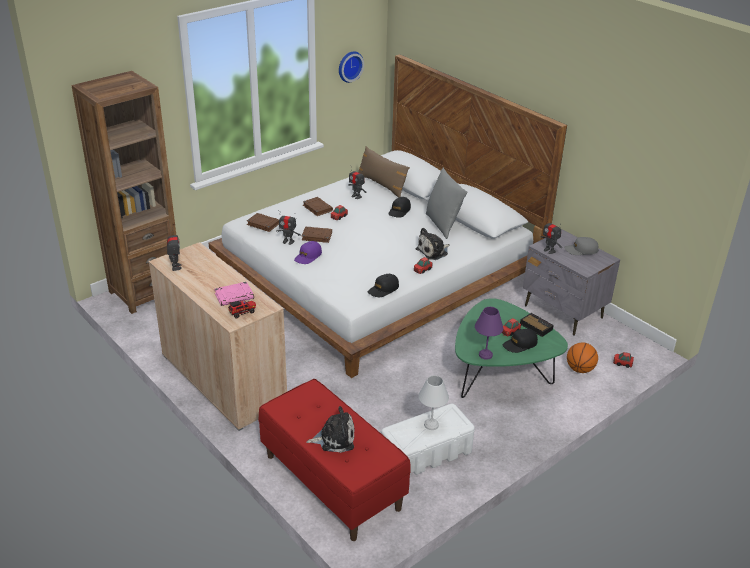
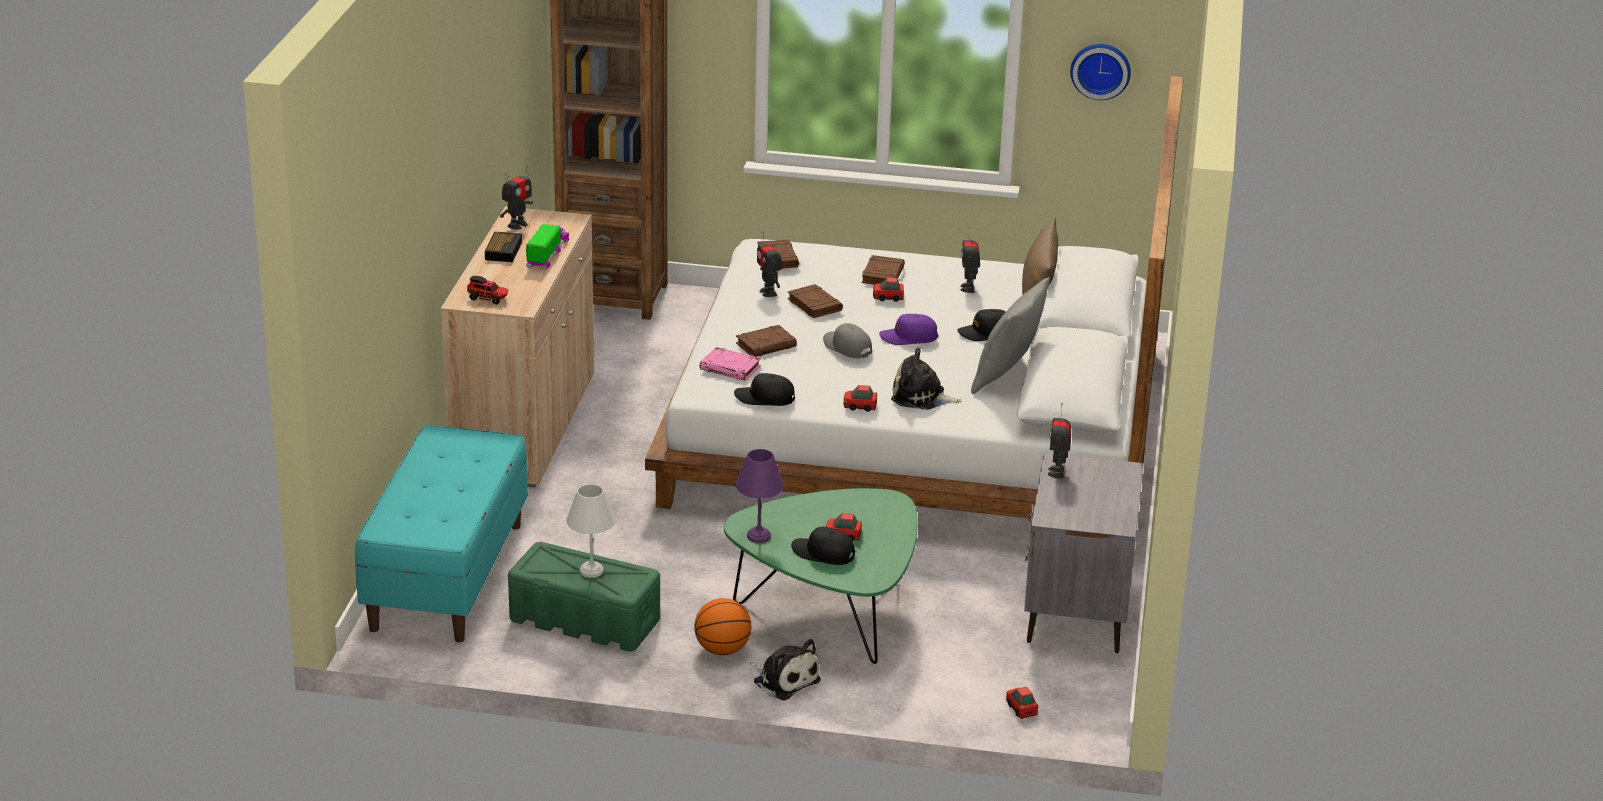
camera: 50 degrees right, 5 degrees down
(222, 273) = (547, 254): none -> toy truck
(234, 296) = (513, 281): pink book -> pink book (731, 368)
(308, 256) = (756, 319): purple cap -> purple cap (908, 337)
(331, 482) = (446, 576): red bench -> turquoise bench
(334, 438) = (432, 492): plush toy -> plush toy (784, 680)
(335, 265) = (766, 345): none -> brown book
(426, 453) = (586, 620): white storage box -> green storage box
(535, 326) = (887, 551): alarm clock -> alarm clock (504, 250)
(580, 369) = (947, 676): basketball -> basketball (722, 650)
(581, 250) = (1104, 497): grey cap -> grey cap (847, 347)

